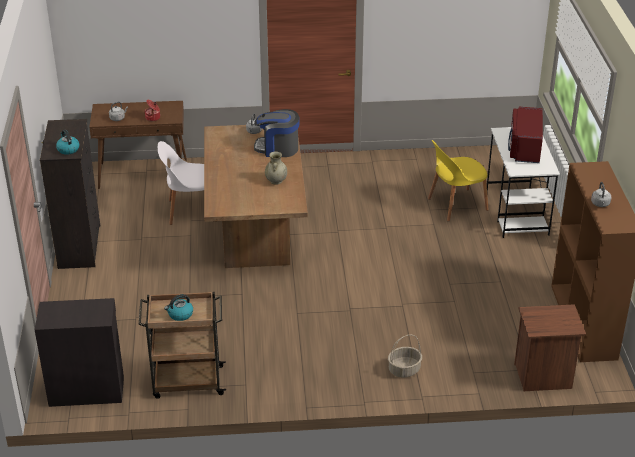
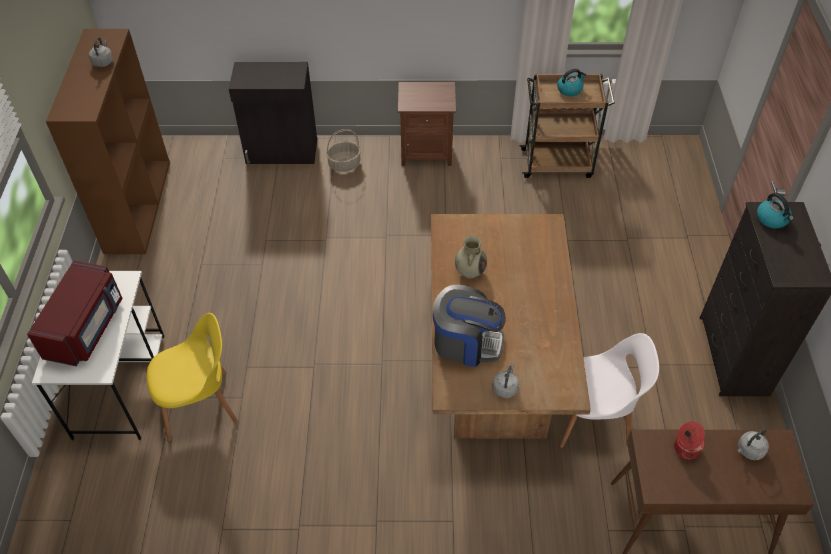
camera: 175 degrees left, 15 degrees up
(86, 390) = (654, 160): black cabinet -> black cabinet (282, 152)
(543, 377) = (213, 150): brown nightstand -> brown nightstand (426, 152)

